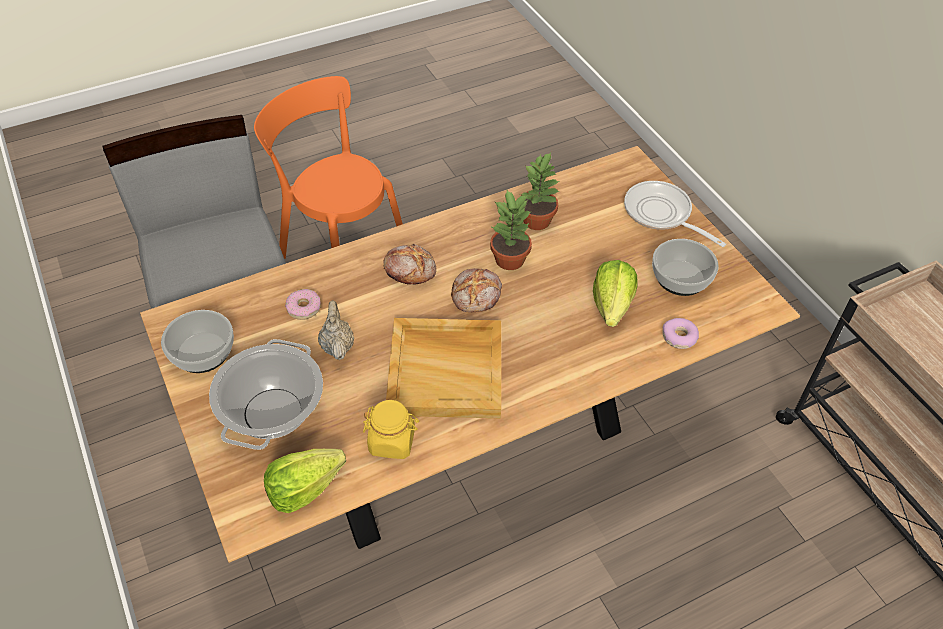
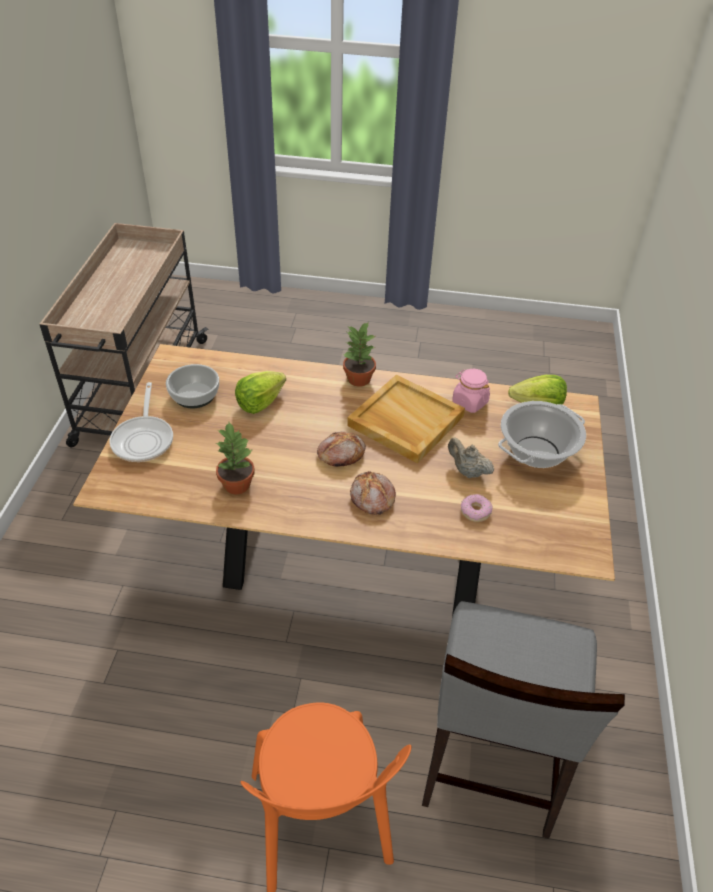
camera: 145 degrees left, 5 degrees down
(202, 351) = (571, 518): bowl -> none
(337, 346) = (467, 471): beige teapot -> beige teapot turned 105 degrees clockwise
(392, 441) = (469, 402): yellow jar -> pink jar
(510, 259) = (290, 466): potted plant -> potted plant (358, 379)
(679, 337) = (244, 368): donut -> none

